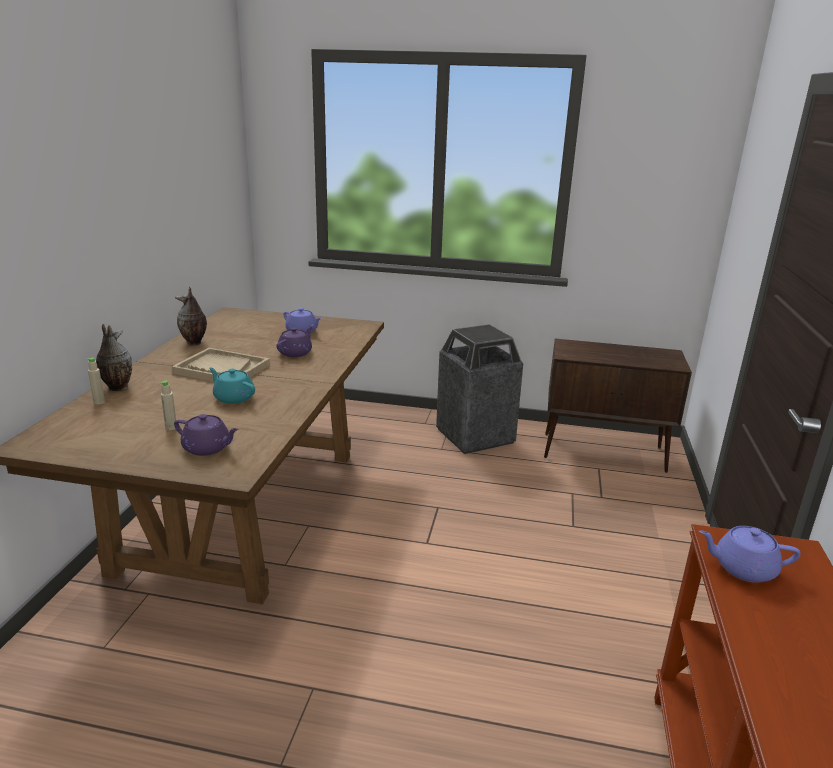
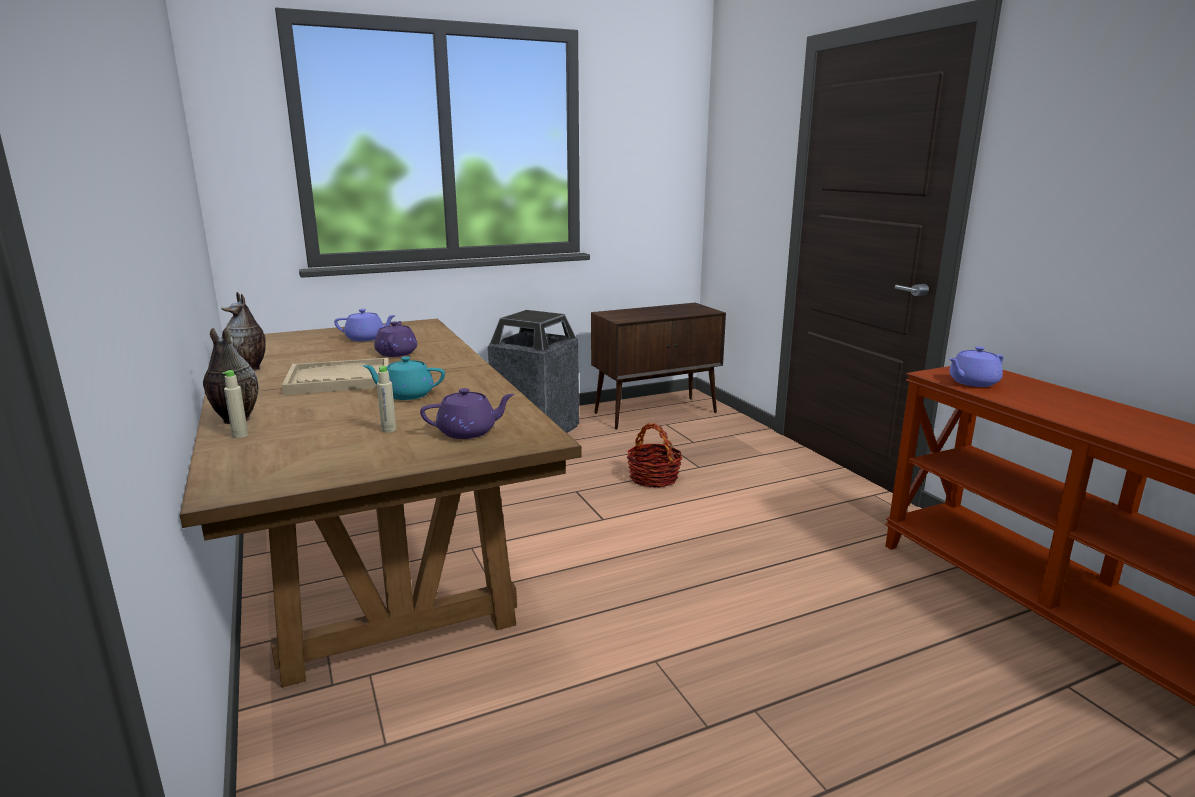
camera: 35 degrees left, 5 degrees down
(516, 520) = (653, 478): none -> basket

